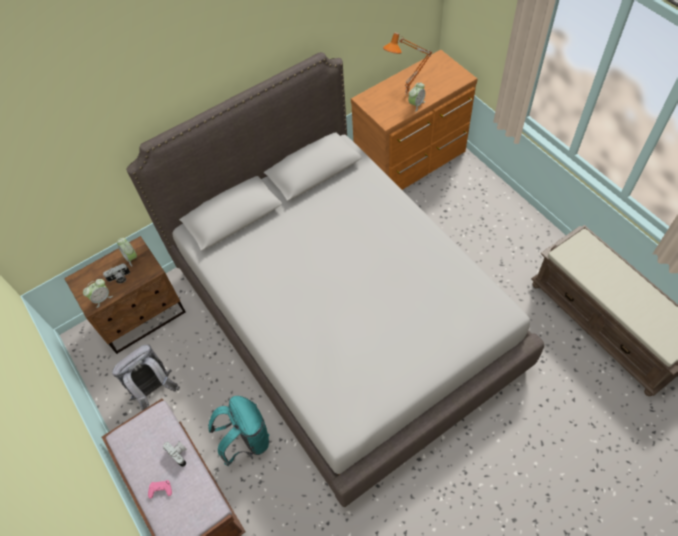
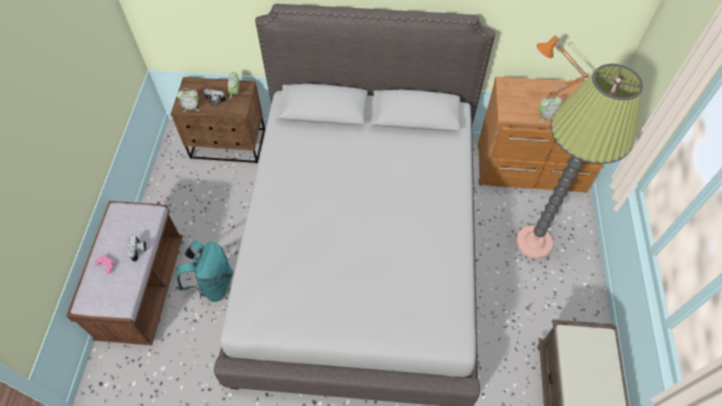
camera: 35 degrees right, 0 degrees up
(154, 390) = (189, 202): grey backpack -> none
(462, 214) = (534, 242): none -> floor lamp

